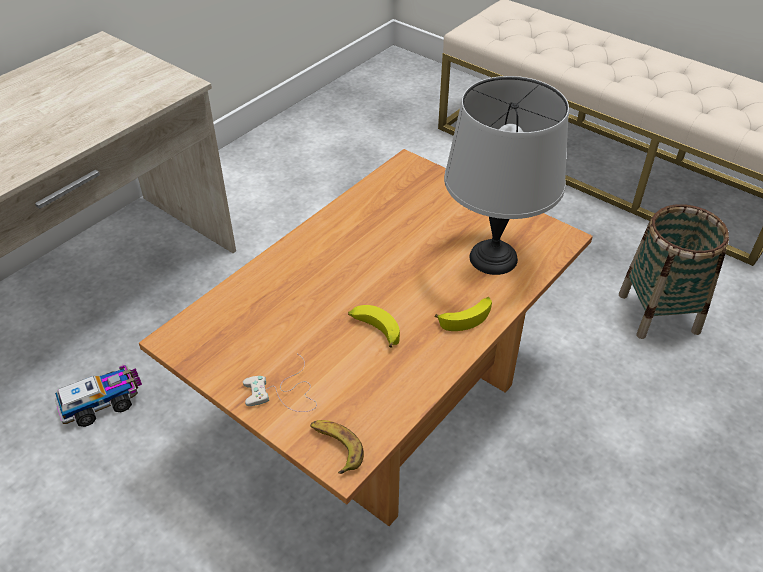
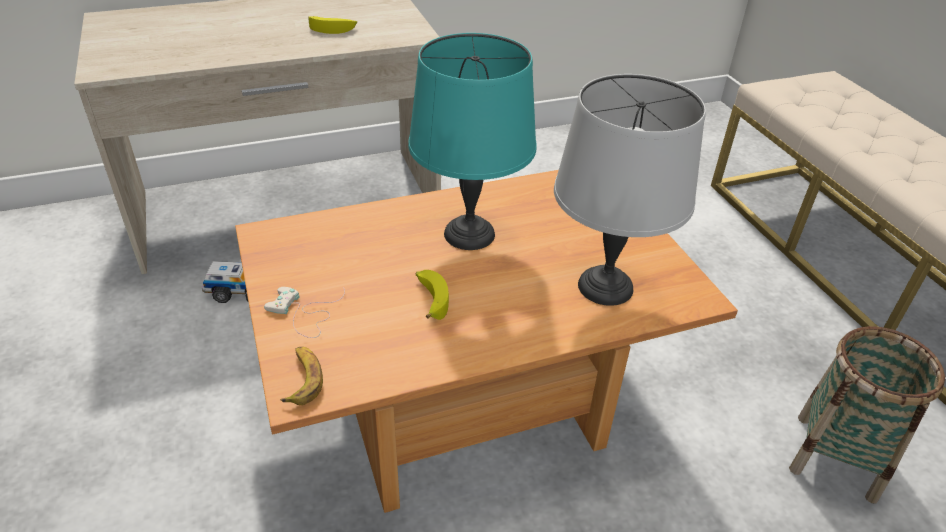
camera: 30 degrees right, 5 degrees down
(354, 259) = (468, 234): none -> turquoise table lamp
(466, 317) = (528, 326): banana -> banana (333, 29)

